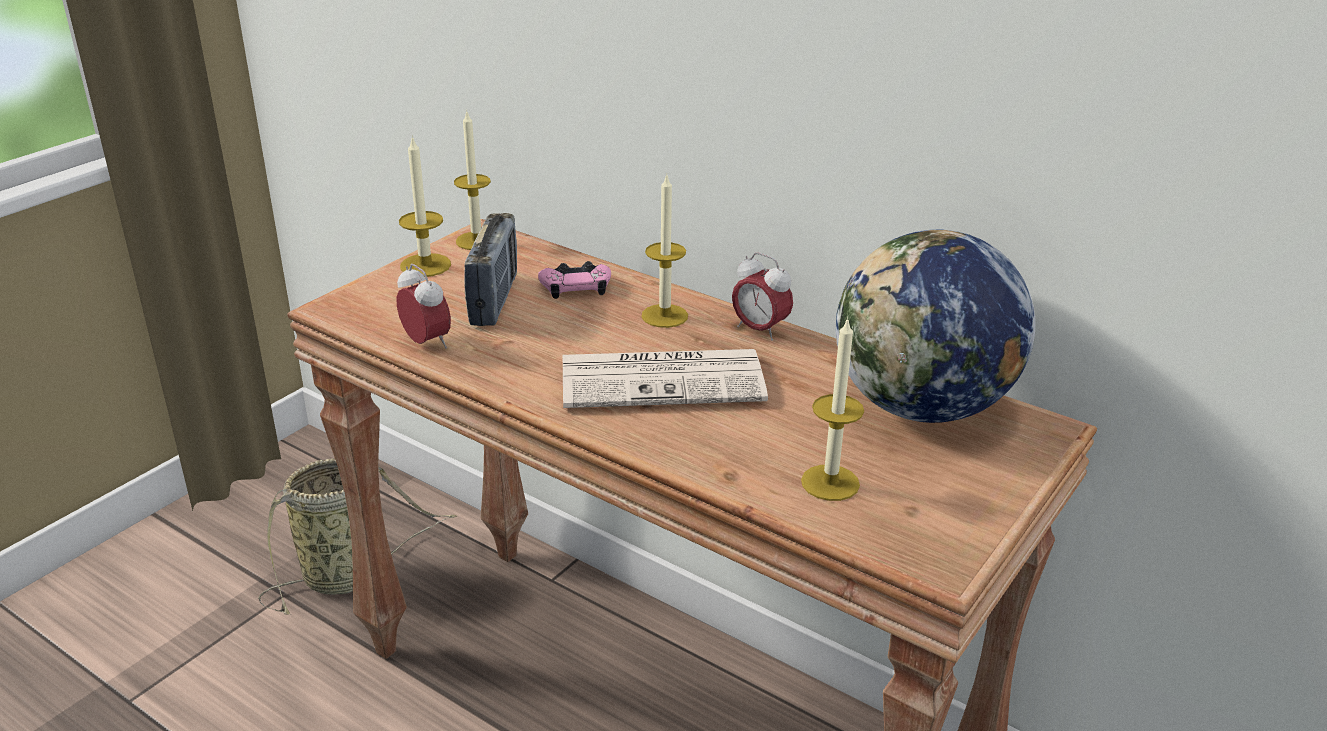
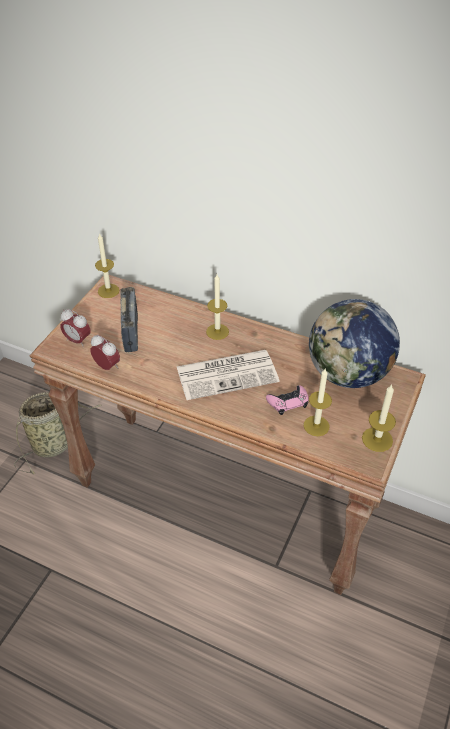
camera: 10 degrees left, 15 degrees up
(425, 265) = (88, 312): candle -> candle (377, 439)
(576, 286) = (168, 317): pink game controller -> pink game controller (288, 402)
(760, 330) = (265, 335): alarm clock -> alarm clock (78, 341)

